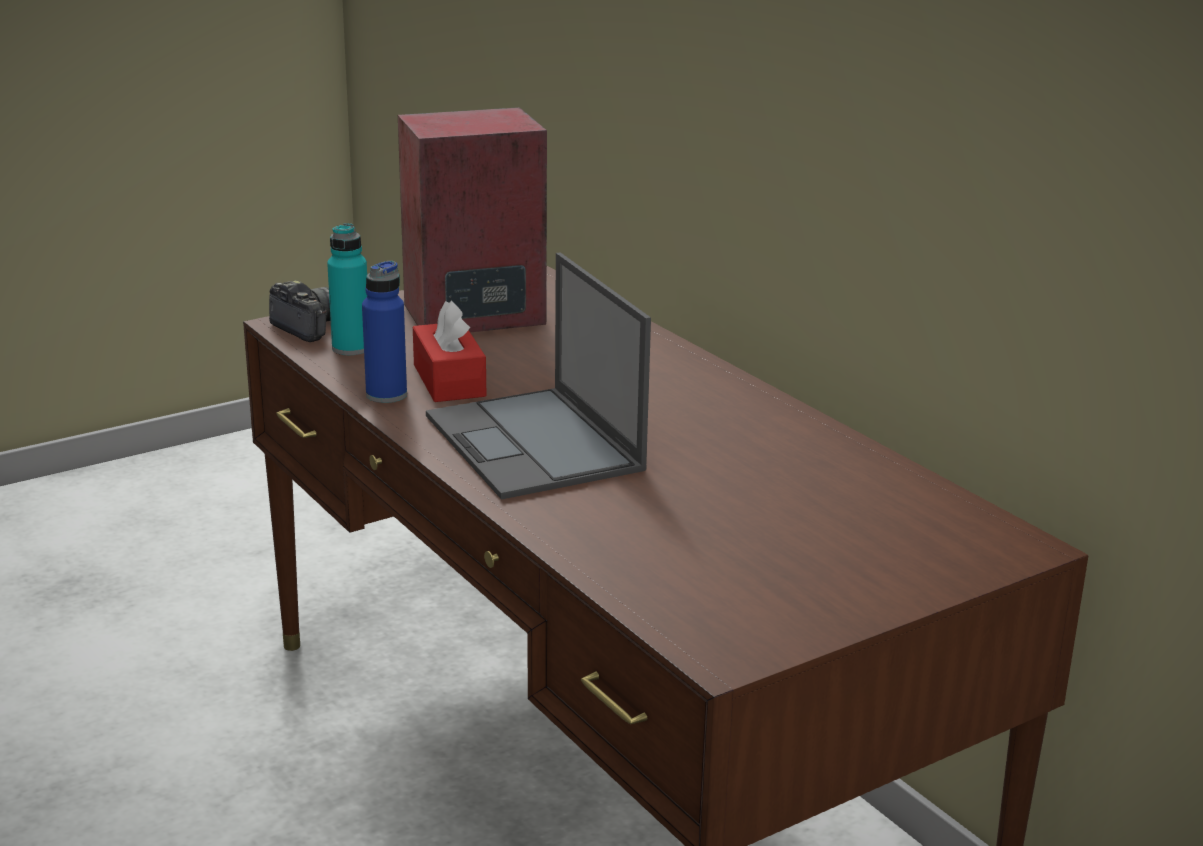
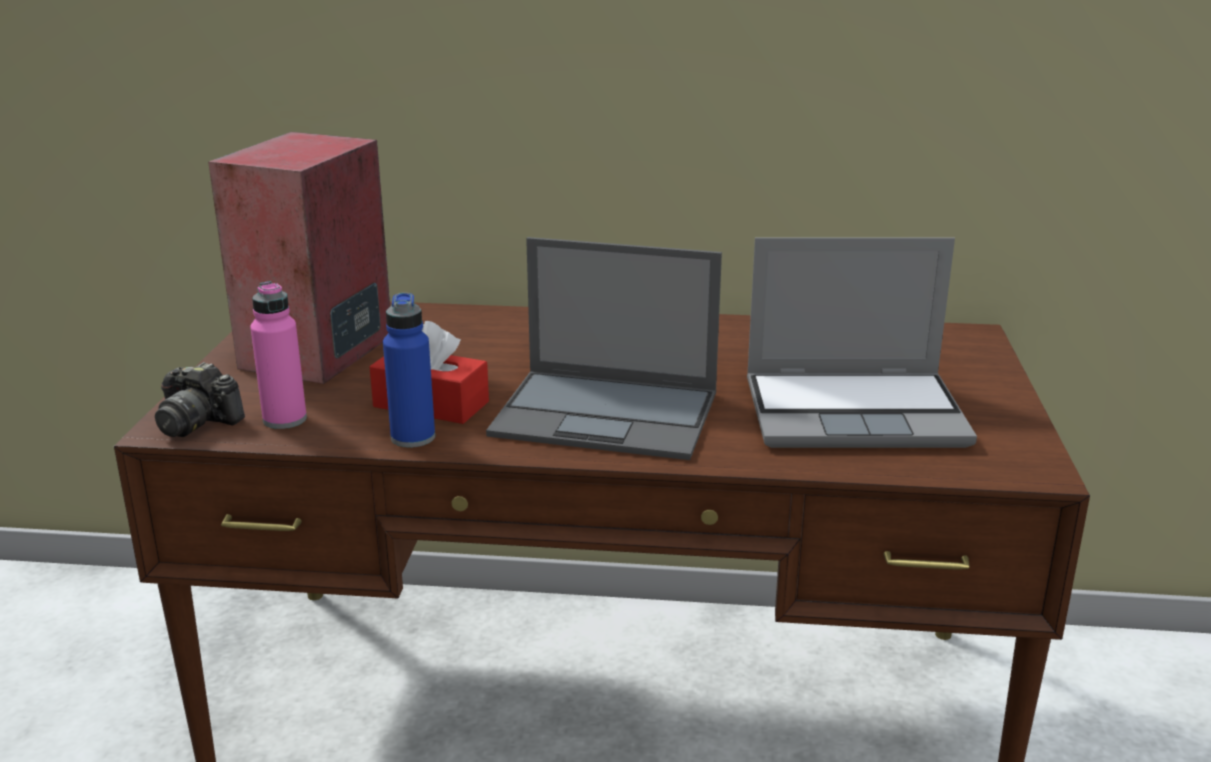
camera: 50 degrees left, 0 degrees up
(307, 327) = (197, 422): camera -> camera turned 150 degrees counterclockwise
(351, 348) = (285, 419): turquoise bottle -> pink bottle
(713, 540) = (856, 412): none -> laptop

